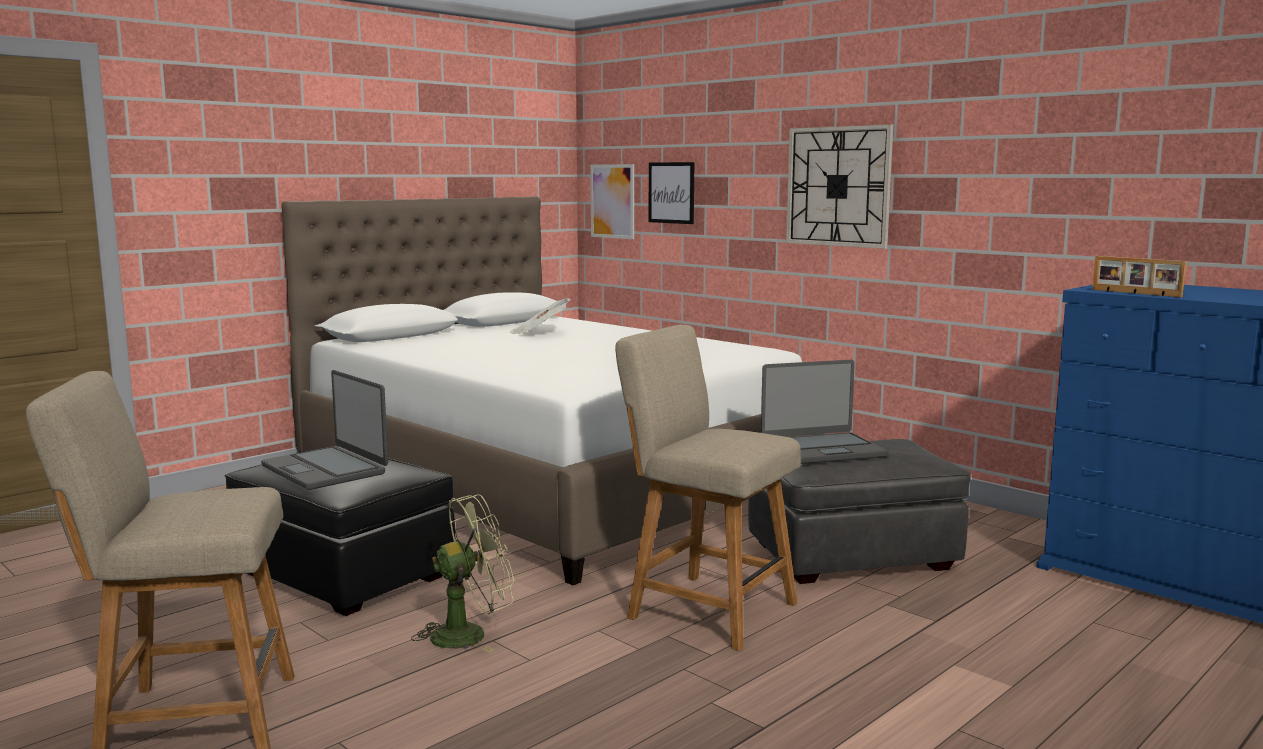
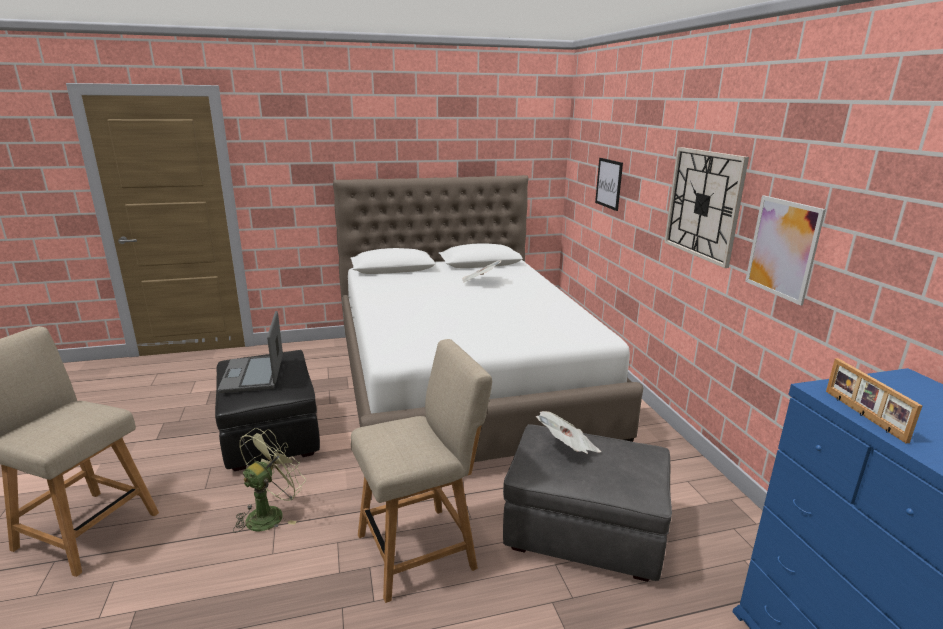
camera: 30 degrees right, 10 degrees up
(469, 634) = (270, 513): green fan -> green fan turned 60 degrees counterclockwise
(612, 201) = (580, 182): picture -> picture (782, 248)
(705, 608) = (422, 549): beige chair -> beige chair turned 90 degrees clockwise
(821, 450) = (567, 448): laptop -> newspaper

